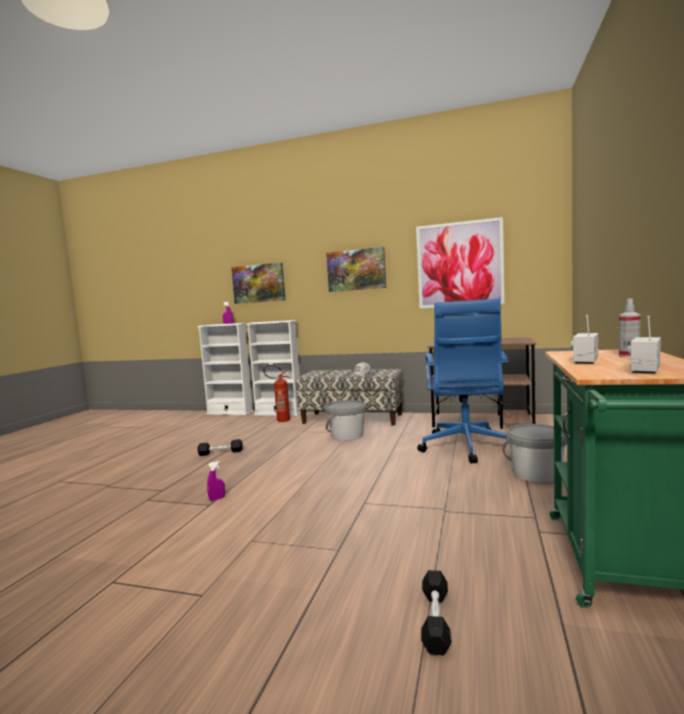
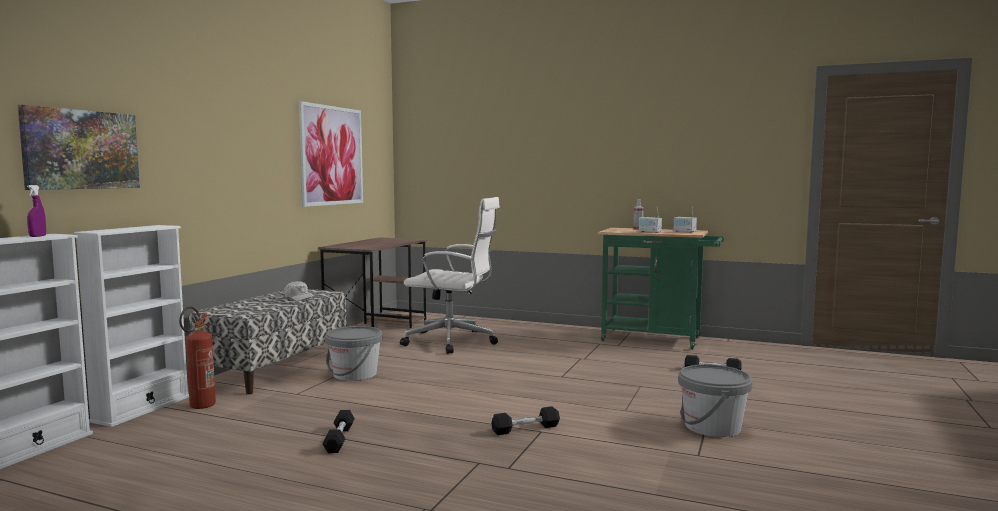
camera: 85 degrees left, 0 degrees up
(217, 499) = (525, 429): purple spray bottle -> black dumbbell
(356, 270) = (239, 147): picture -> none
(466, 447) = (453, 341): blue office chair -> white office chair
(536, 474) = (529, 334): grey bucket -> grey bucket (712, 427)

